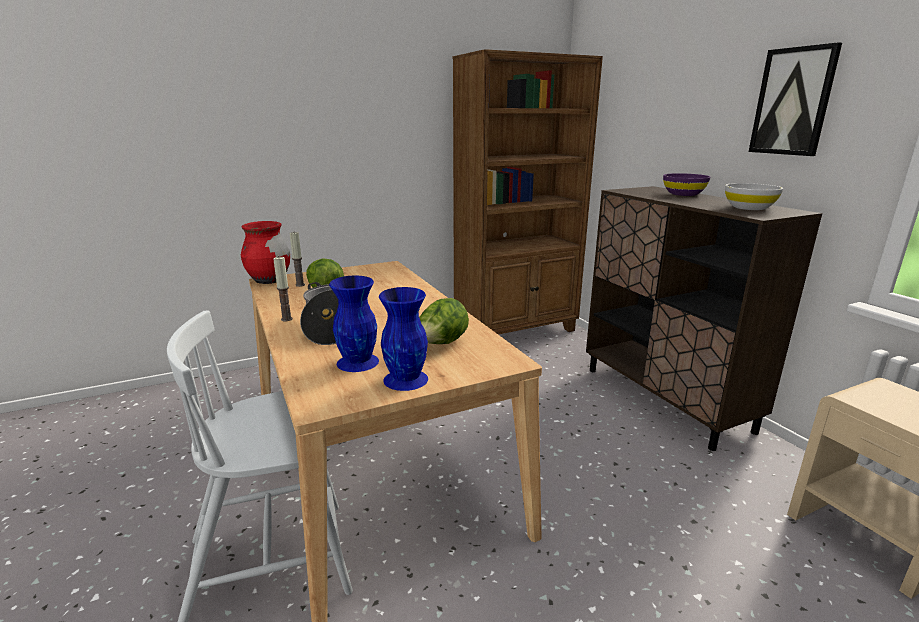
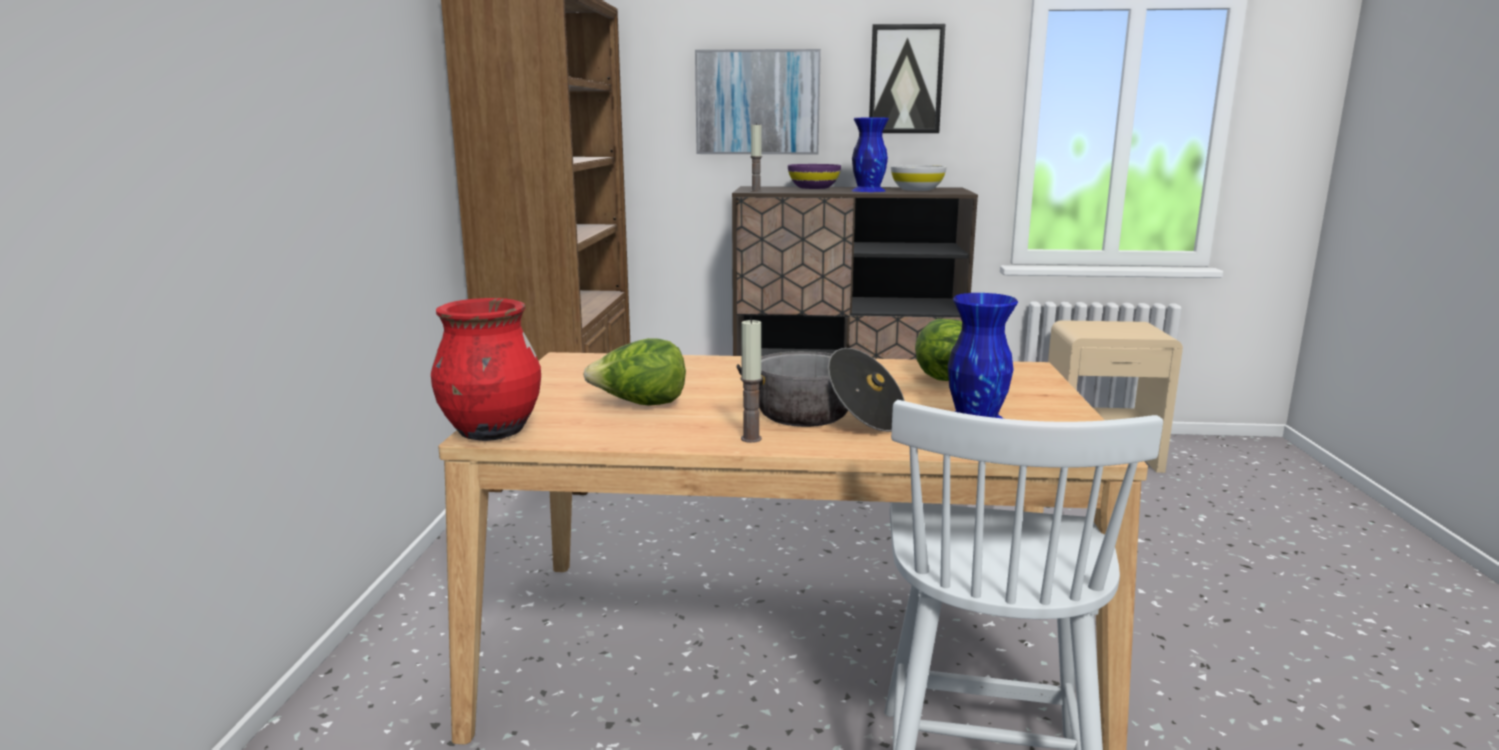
camera: 60 degrees left, 5 degrees down
(300, 285) = (569, 415): candle -> candle (756, 191)
(406, 379) = (1046, 408): blue vase -> blue vase (868, 190)
(677, 122) = (757, 102): none -> picture

